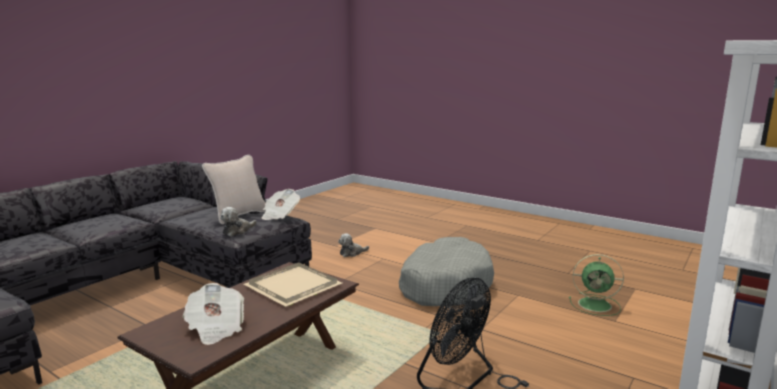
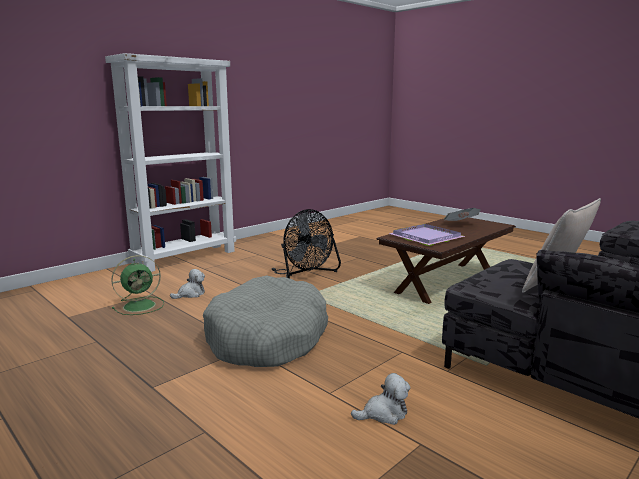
camera: 170 degrees left, 0 degrees up
(237, 231) = (524, 266): plush toy -> plush toy (190, 294)
(280, 215) = (491, 282): newspaper -> none
(293, 286) = (426, 237): beige tray -> purple tray
(596, 305) = (141, 306): green fan -> green fan turned 120 degrees clockwise

